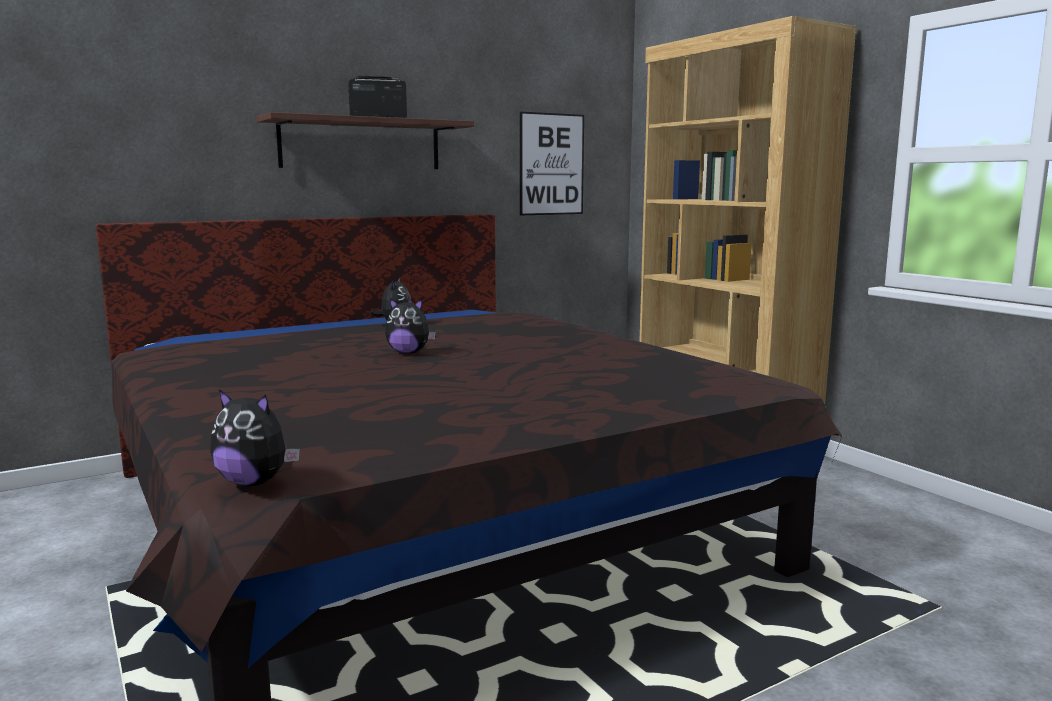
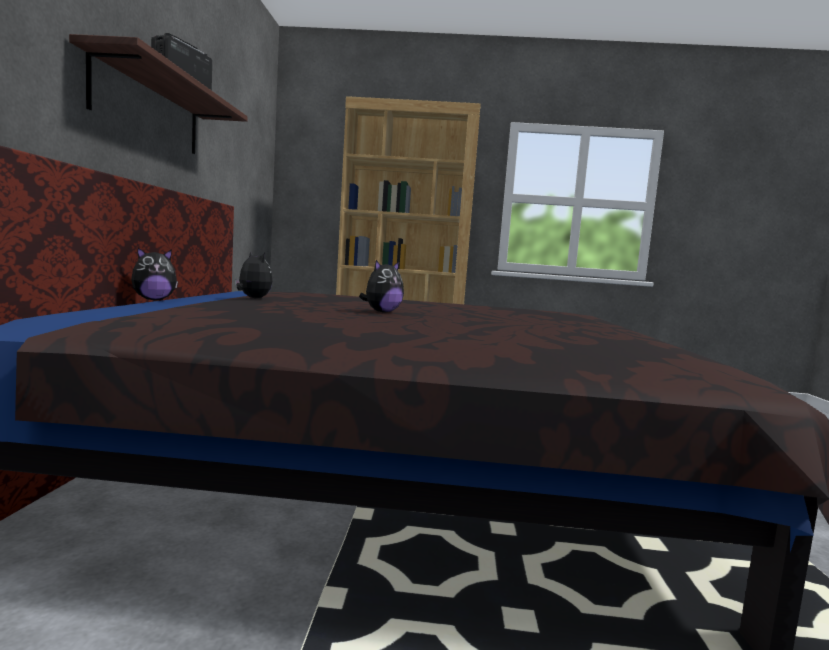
camera: 55 degrees left, 5 degrees down
(254, 482) = (749, 380): plush toy -> plush toy (154, 300)
(551, 164) = (246, 171): picture -> none

